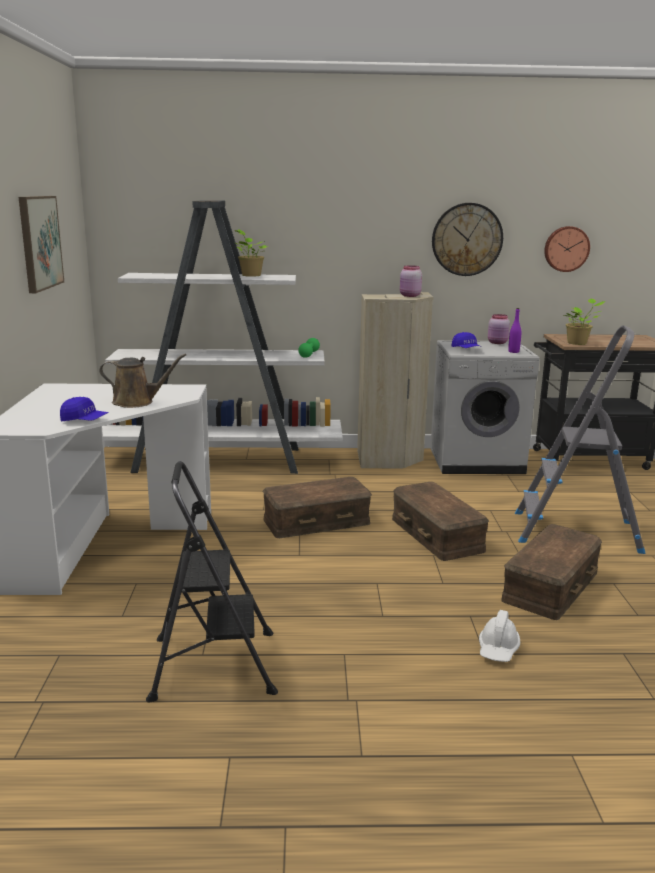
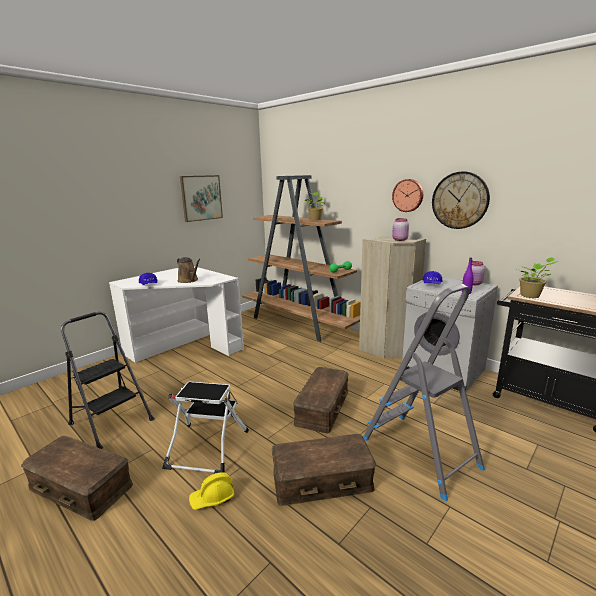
camera: 45 degrees right, 0 degrees up
(221, 460) = (299, 323): white bookcase -> brown bookcase
(316, 521) = (279, 371): brown storage box -> brown storage box (82, 486)
(399, 619) = (207, 446): none -> step ladder
(498, 649) = (212, 498): white hard hat -> yellow hard hat
(566, 249) = (551, 210): wall clock -> wall clock (408, 195)

